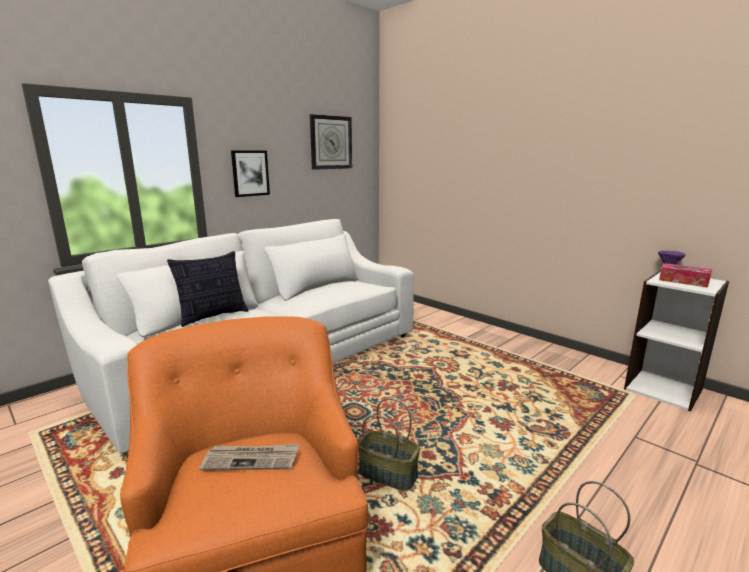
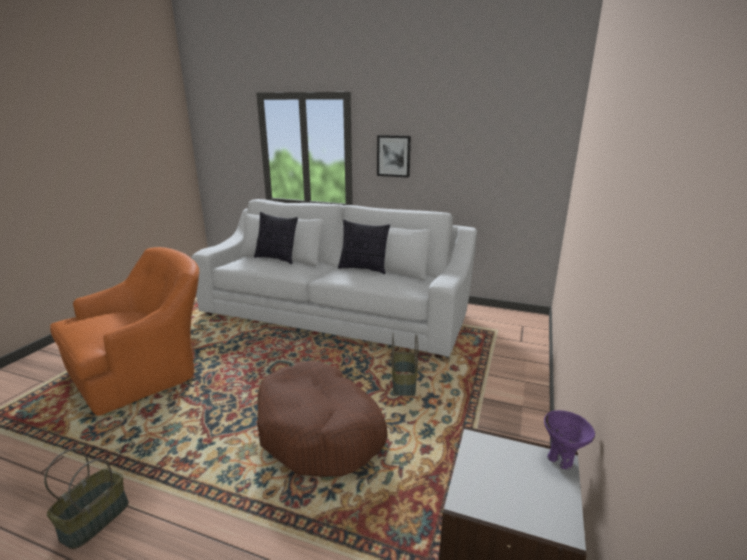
camera: 65 degrees right, 5 degrees up
(251, 459) = (114, 321): newspaper -> none
(313, 289) = (363, 269): none -> pillow
(331, 142) = (494, 128): wall clock -> none
(389, 474) = (204, 403): basket -> basket (404, 384)
(476, 407) = (320, 431): none -> brown dog bed
(683, 281) = (507, 475): tissue box -> none

